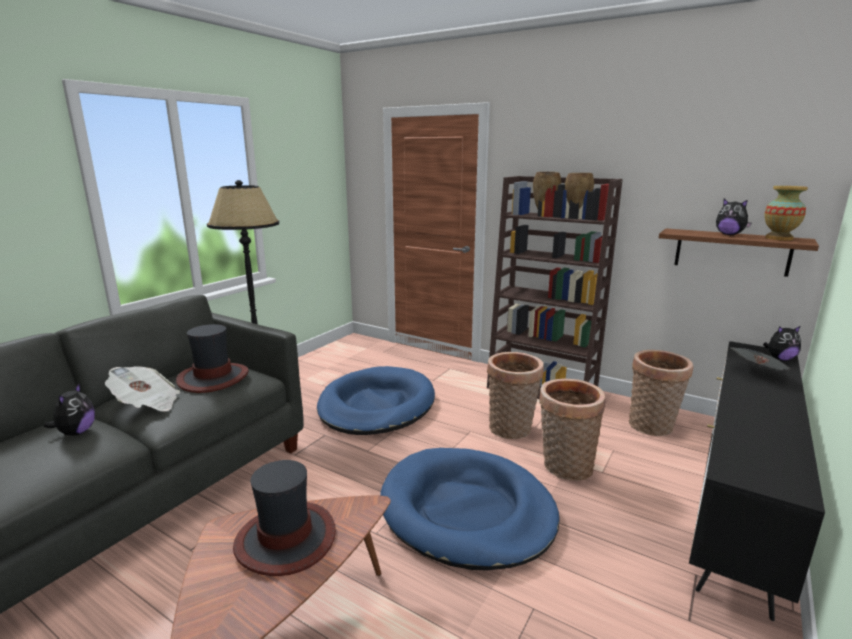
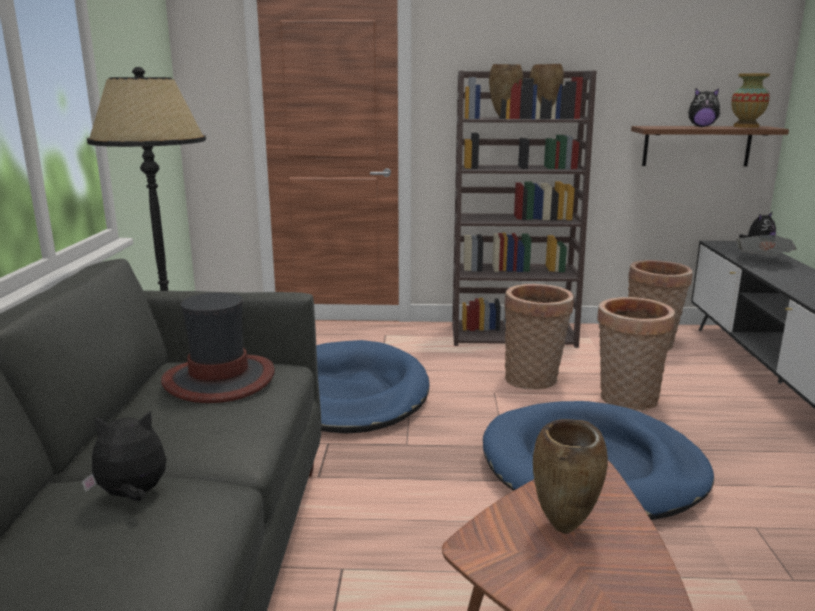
camera: 30 degrees left, 0 degrees up
(76, 432) = (132, 495): plush toy -> plush toy turned 75 degrees counterclockwise
(147, 403) = (174, 432): newspaper -> none
(286, 539) = (564, 529): hat -> brown vase

